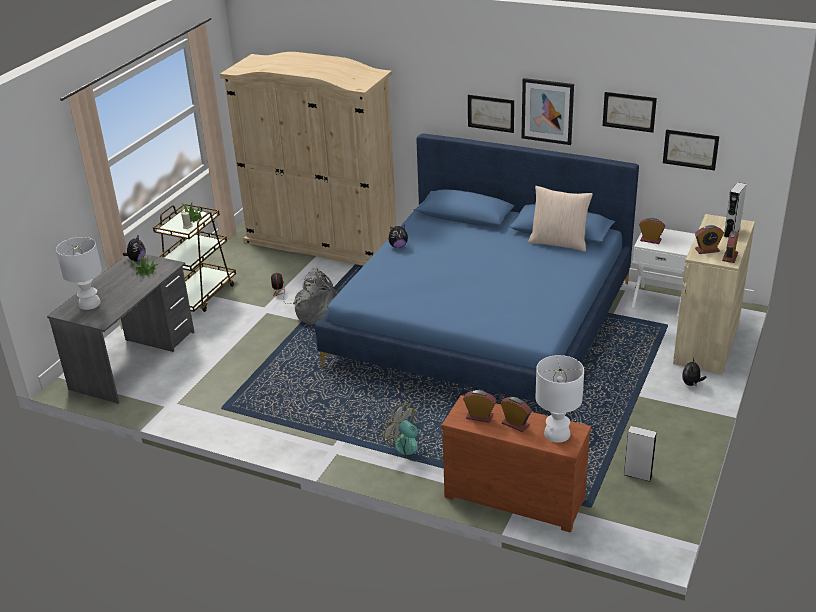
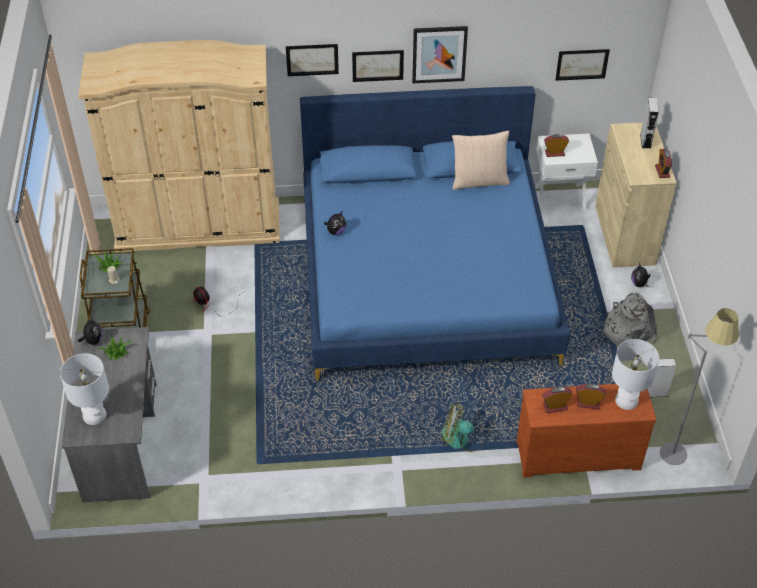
camera: 30 degrees left, 15 degrees up
(320, 312) = (265, 316): grey backpack -> grey backpack (626, 330)
(629, 111) = (523, 42): picture -> picture (312, 59)
(630, 526) = (680, 445): none -> grey floor lamp
(707, 250) = (640, 169): alarm clock -> none

